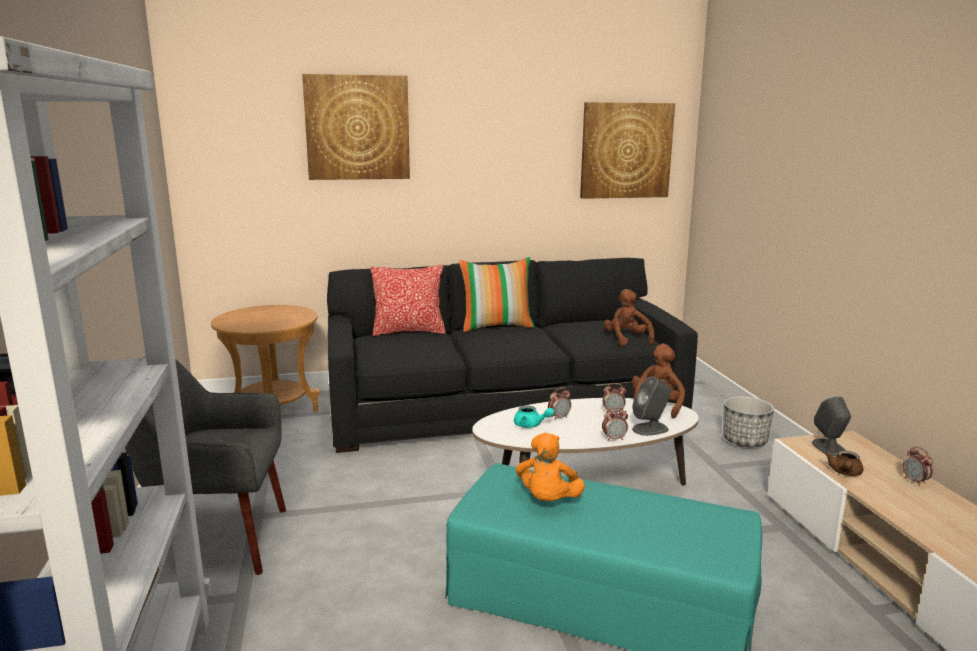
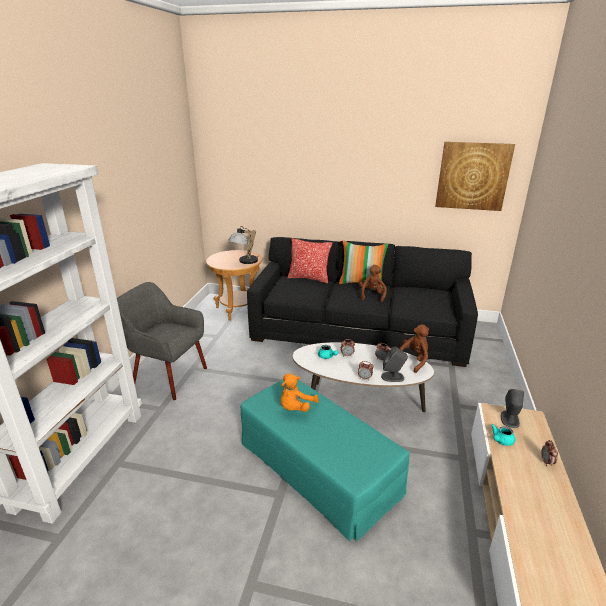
camera: 25 degrees right, 10 degrees up
(290, 319) = (245, 262): none -> table lamp
(357, 127) = (295, 153): picture -> none
(627, 340) = (434, 308): brown plush toy -> brown plush toy (372, 295)
(744, 441) = (492, 392): planter -> none
(844, 473) = (501, 441): brown teapot -> turquoise teapot

